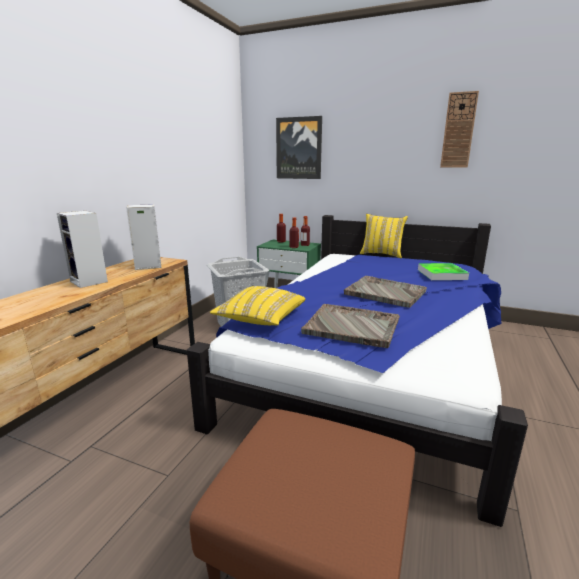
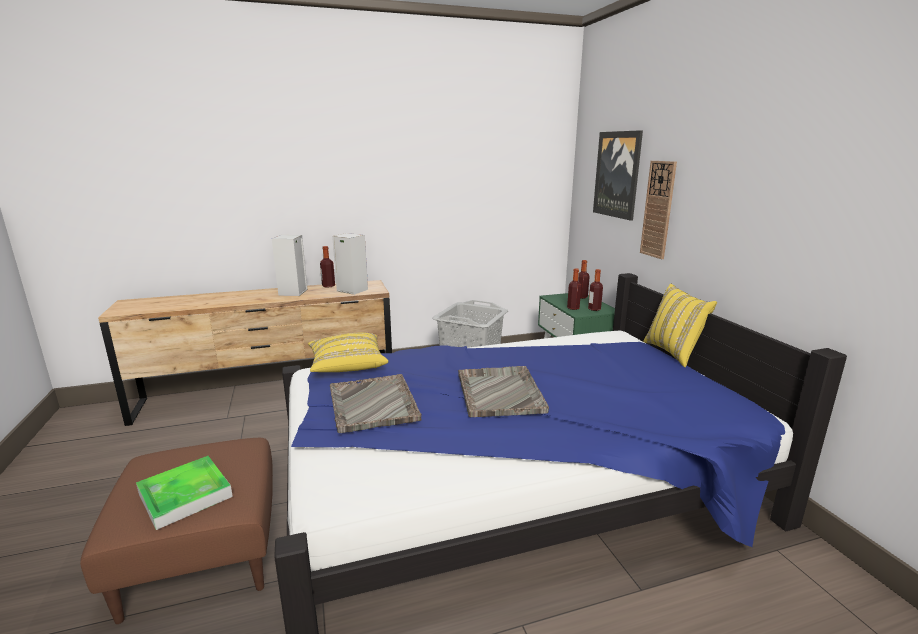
camera: 50 degrees right, 0 degrees up
(110, 269) = (328, 286): none -> bottle
(441, 274) = (649, 407): tray -> tray (185, 495)
(458, 130) = (815, 163): wall clock -> wall clock (658, 209)

